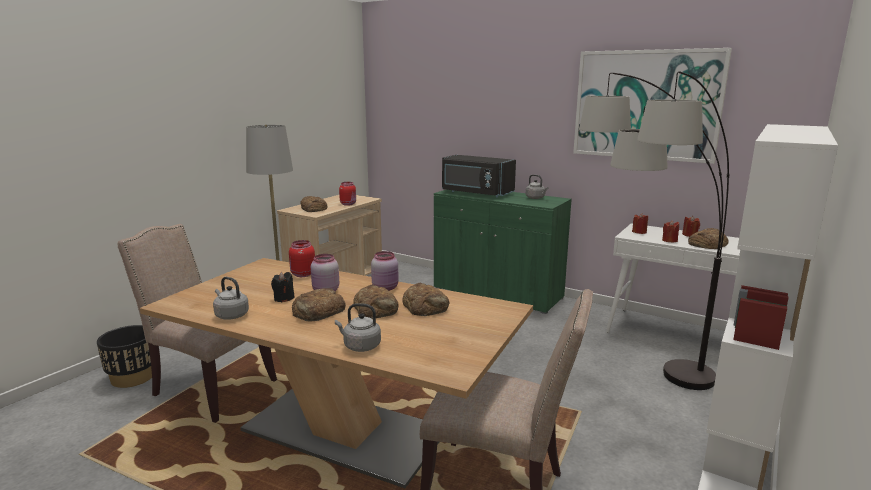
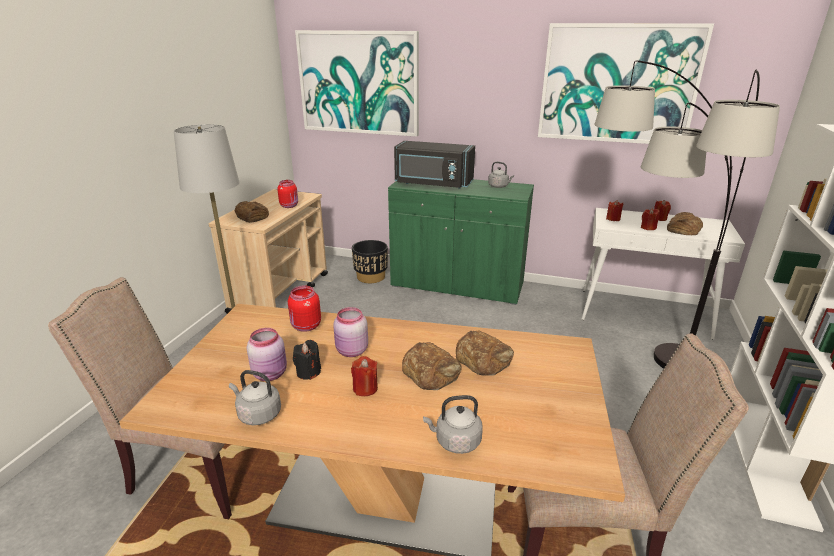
camera: 15 degrees left, 10 degrees up
(133, 377) = (87, 471): black planter -> black planter (371, 277)
(318, 311) = (365, 388): bread -> red candle
(386, 288) = (419, 335): pink jar -> pink jar (271, 373)
(423, 105) = (359, 83): none -> picture

